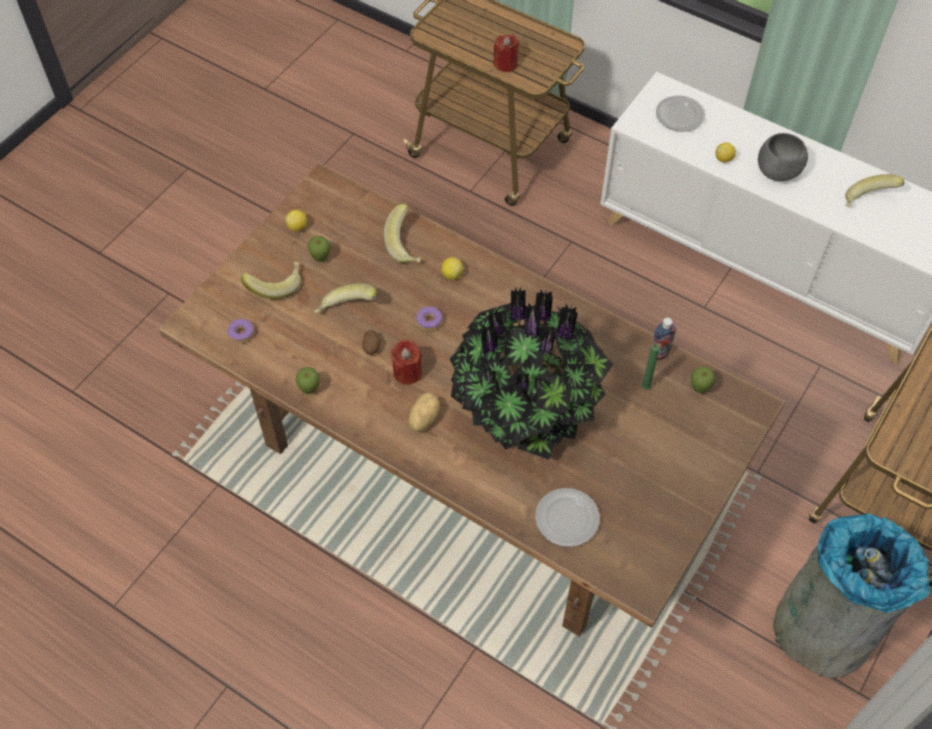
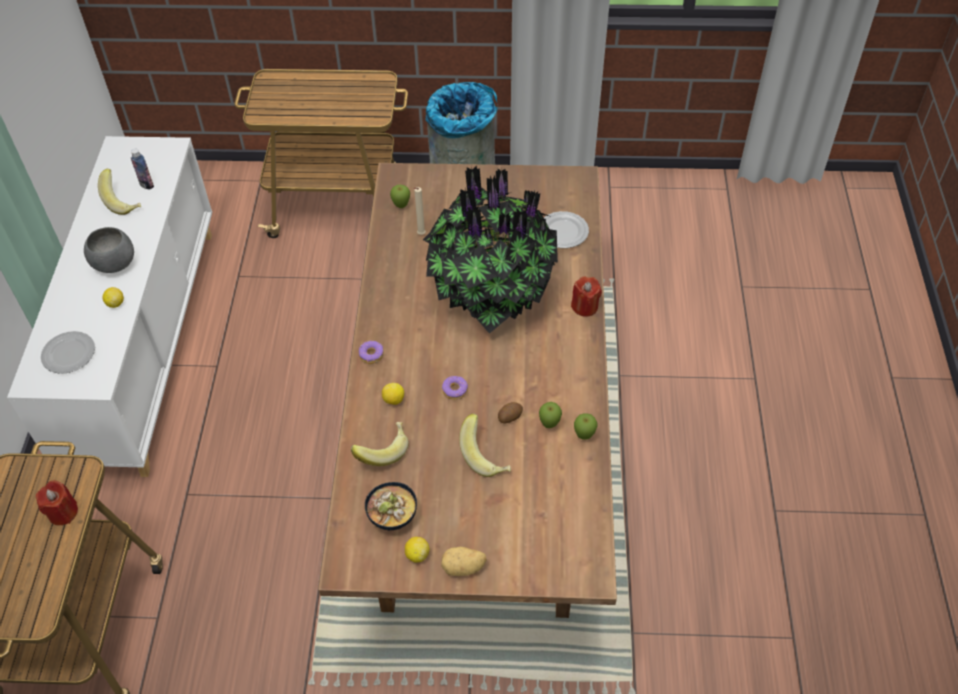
camera: 120 degrees left, 5 degrees down
(241, 333) = (569, 523): donut -> donut (371, 355)
(275, 285) = (499, 529): banana -> none
(321, 259) = (443, 511): apple -> apple (549, 424)
(342, 226) = (391, 516): none -> bowl
(407, 372) = (516, 379): red candle -> red candle (585, 306)
(423, 419) = (550, 347): potato -> potato (463, 568)
(644, 386) = (420, 235): green candle -> beige candle
(659, 354) = (384, 238): bottle -> bottle (146, 185)

